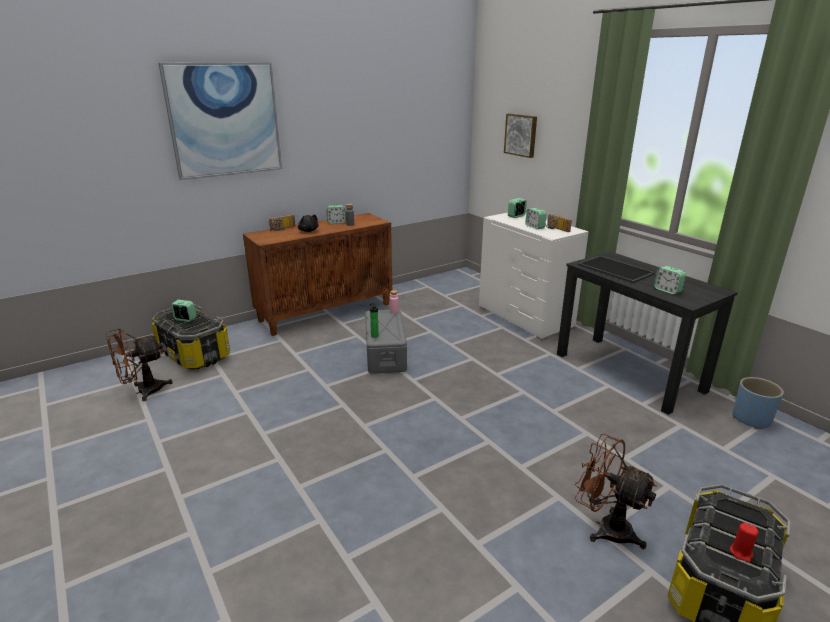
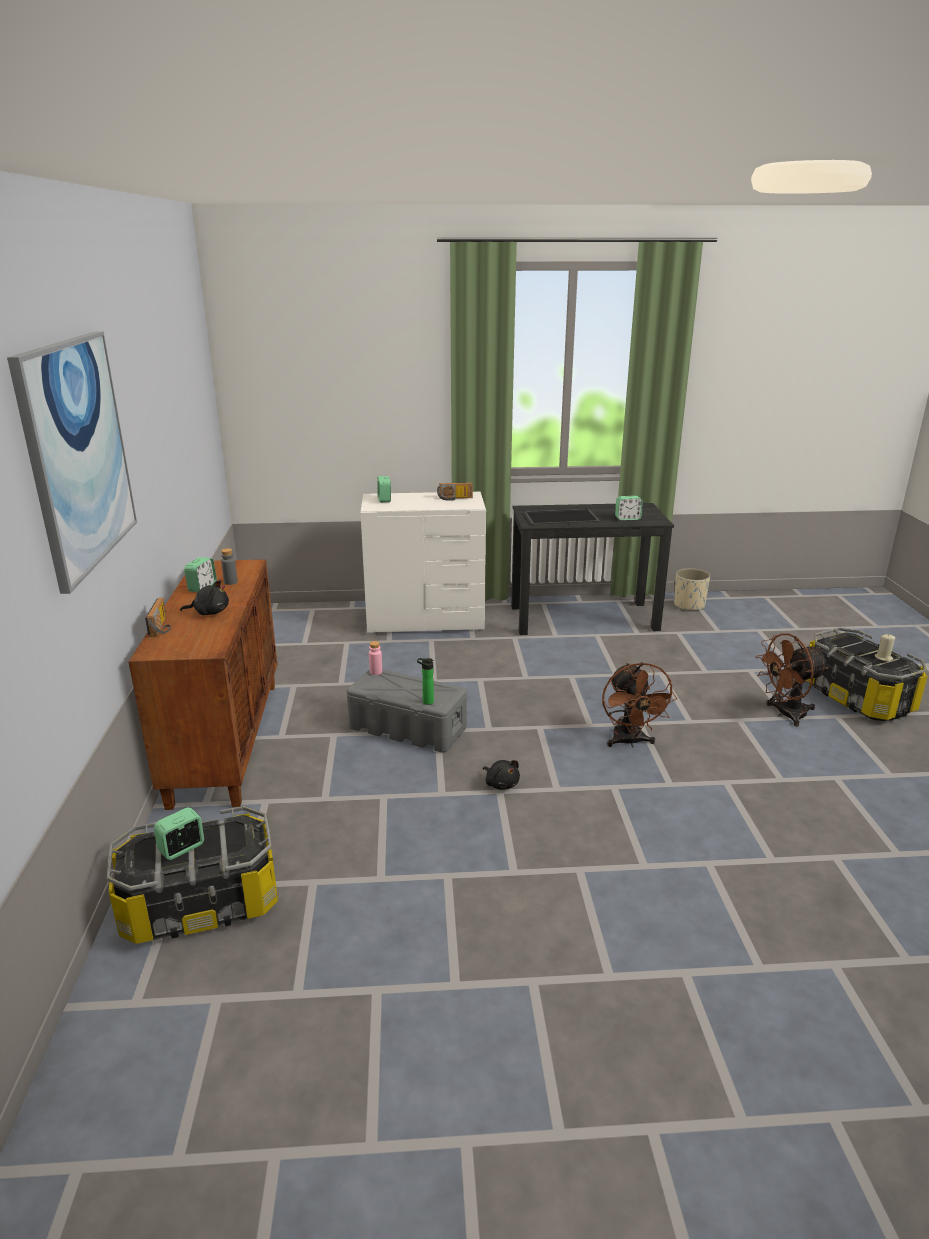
camera: 60 degrees left, 0 degrees up
(143, 391) = (274, 988): brown fan -> brown fan (629, 742)
(352, 403) = (501, 784): none -> black plush toy
(521, 135) = (325, 396): picture -> none
(535, 227) = (435, 504): alarm clock -> none
(741, 553) = (883, 658): red candle -> beige candle
(751, 419) = (689, 605): blue planter -> beige planter

